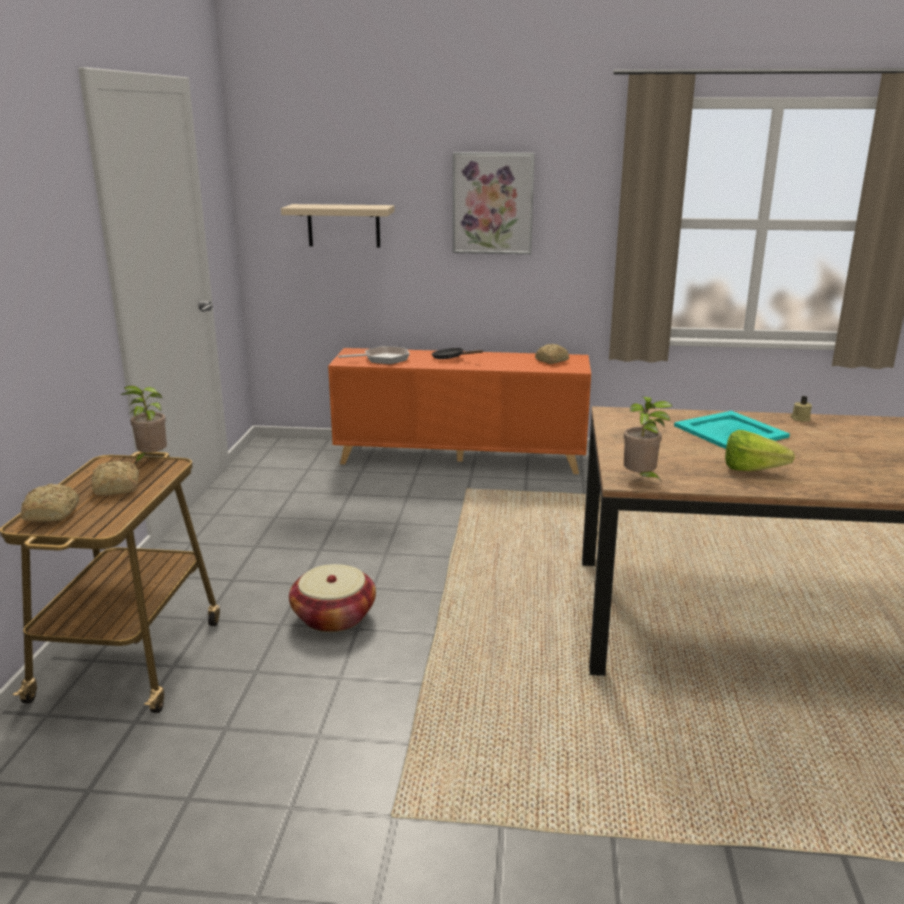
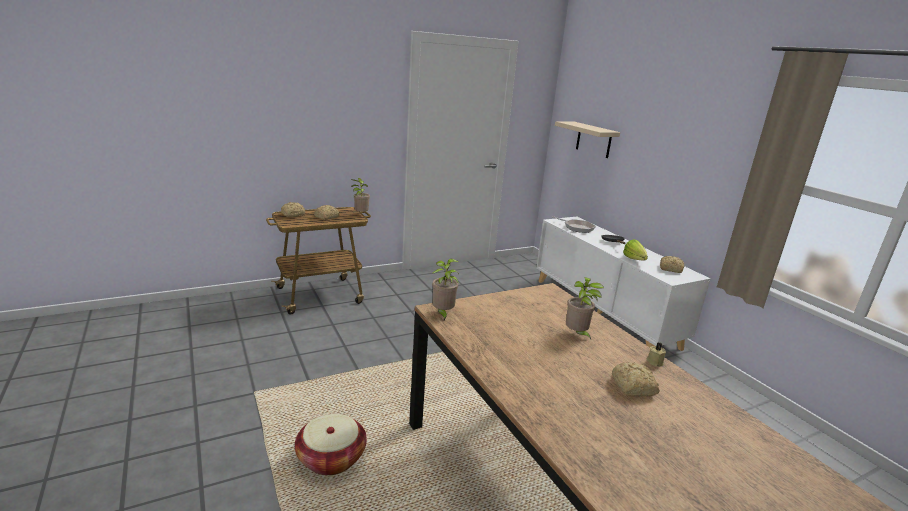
camera: 55 degrees right, 0 degrees up
(334, 616) = (391, 328): basket -> basket (331, 458)
(461, 458) = (603, 312): orange cabinet -> white cabinet
(492, 203) = (675, 143): picture -> none
(731, 431) = (577, 335): turquoise tray -> potted plant
(757, 471) = (507, 352): lettuce -> lettuce (635, 260)
(845, 440) = (633, 387): none -> bread

